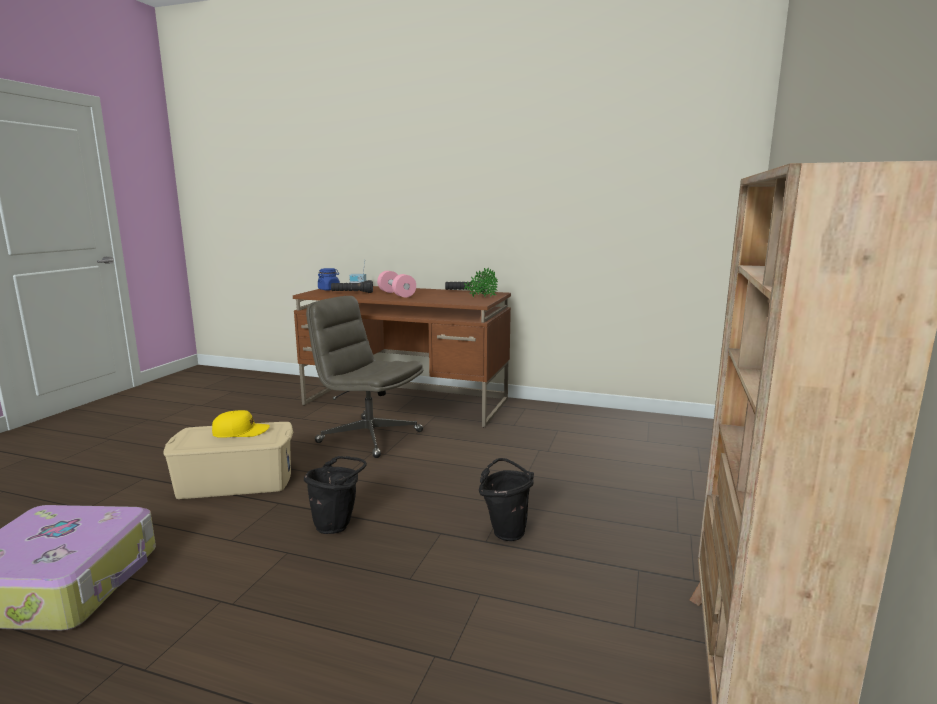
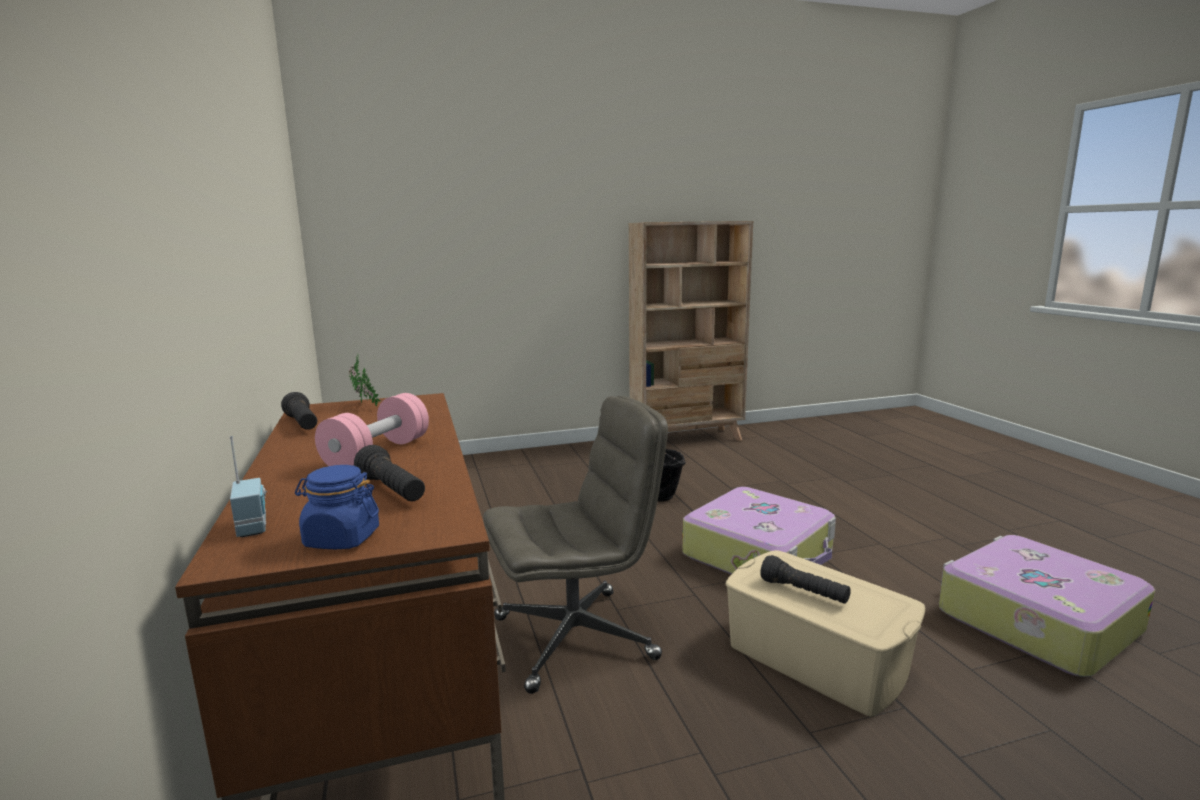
camera: 125 degrees left, 0 degrees up
(241, 432) = (804, 592): yellow cap -> black flashlight
(337, 525) = (759, 554): black bucket -> suitcase
(369, 437) = (576, 637): grey office chair -> grey office chair turned 105 degrees counterclockwise

